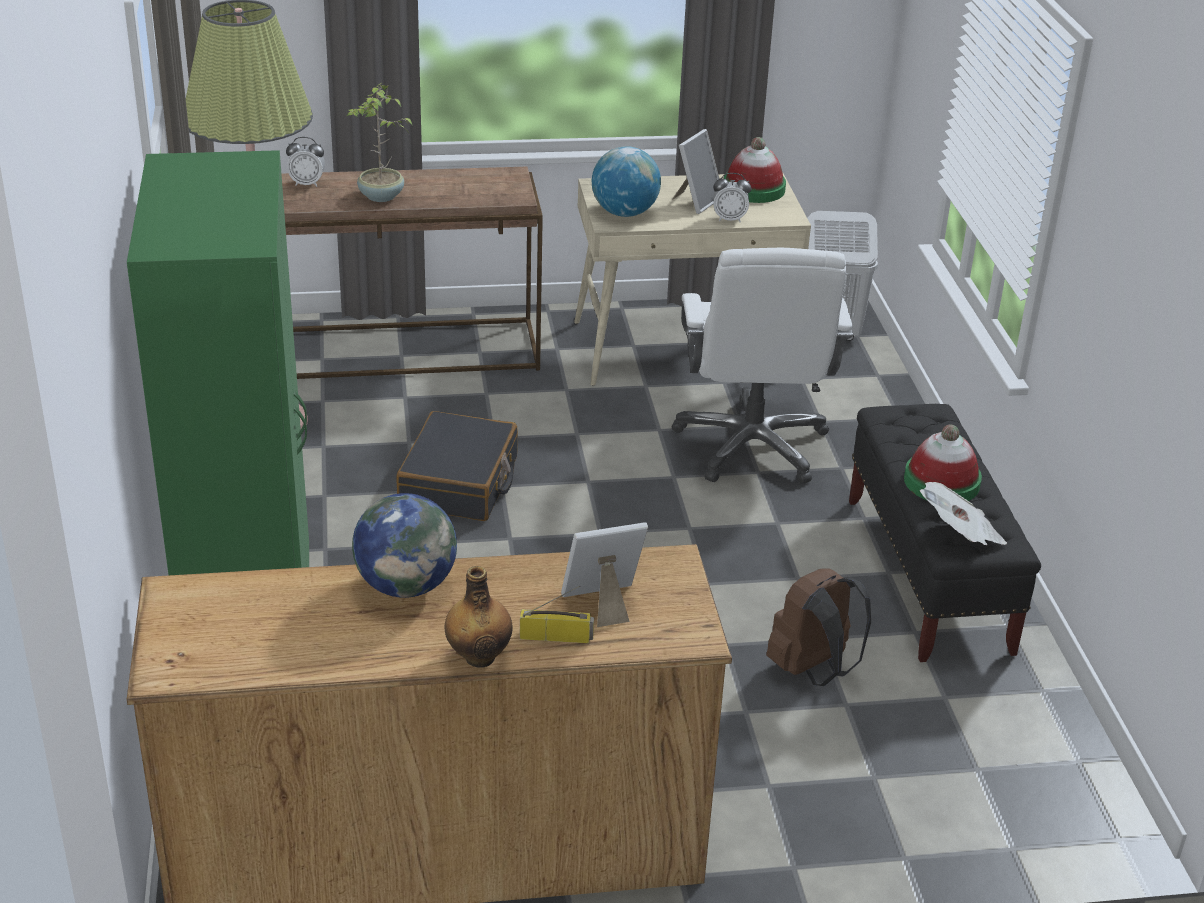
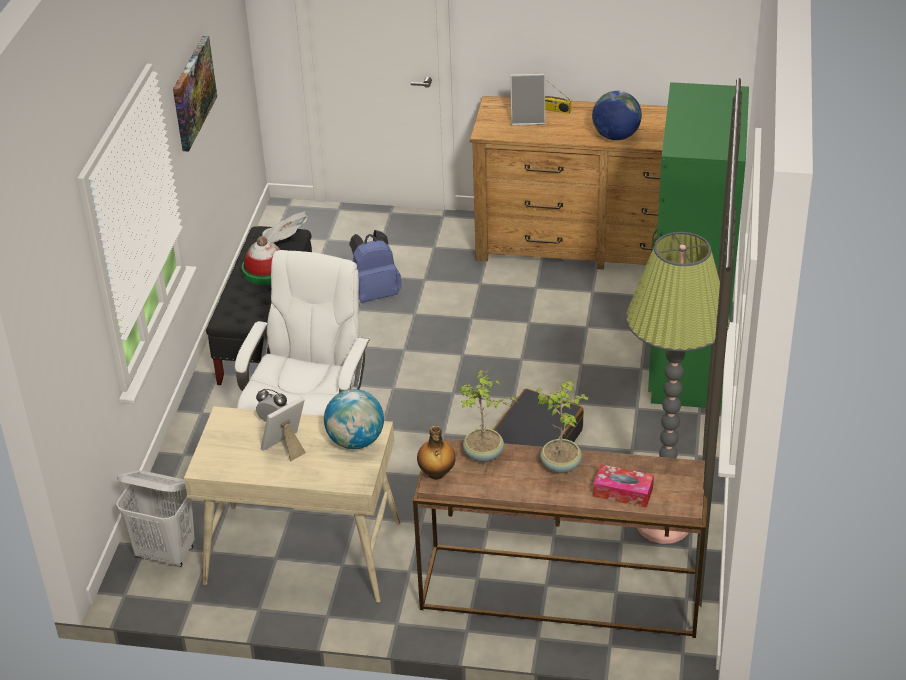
camera: 160 degrees left, 5 degrees up
(307, 183) = (623, 492): alarm clock -> tissue box
(470, 196) = (483, 455): none -> potted plant
(479, 656) = (591, 106): bottle -> bottle (436, 474)
(754, 189) = (226, 457): hat -> none
(813, 670) = (375, 294): brown backpack -> blue backpack
(1123, 252) = (192, 92): none -> picture

